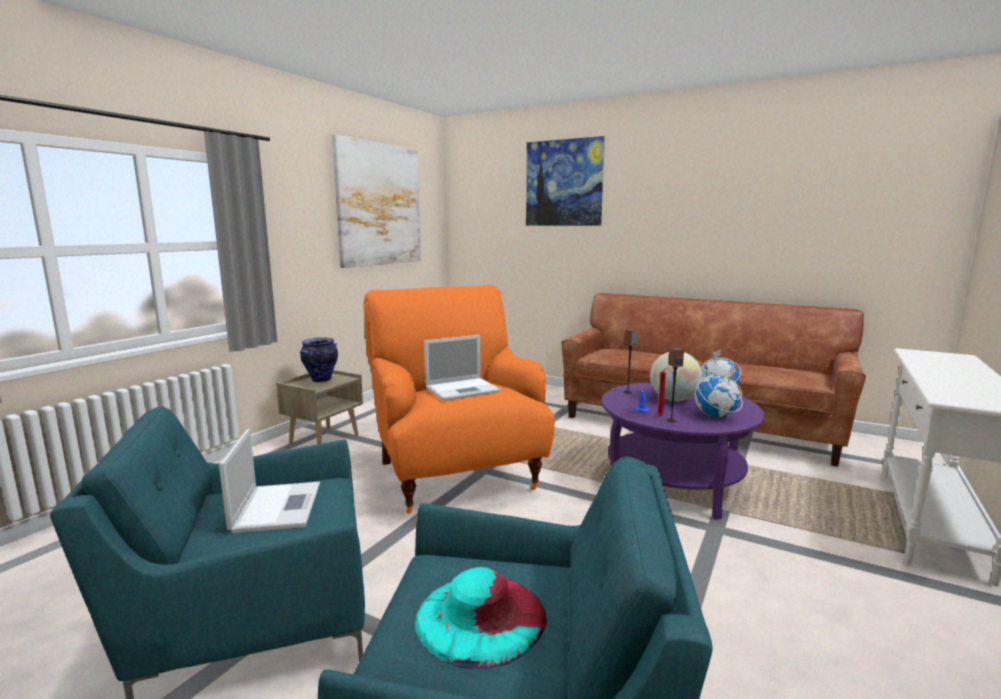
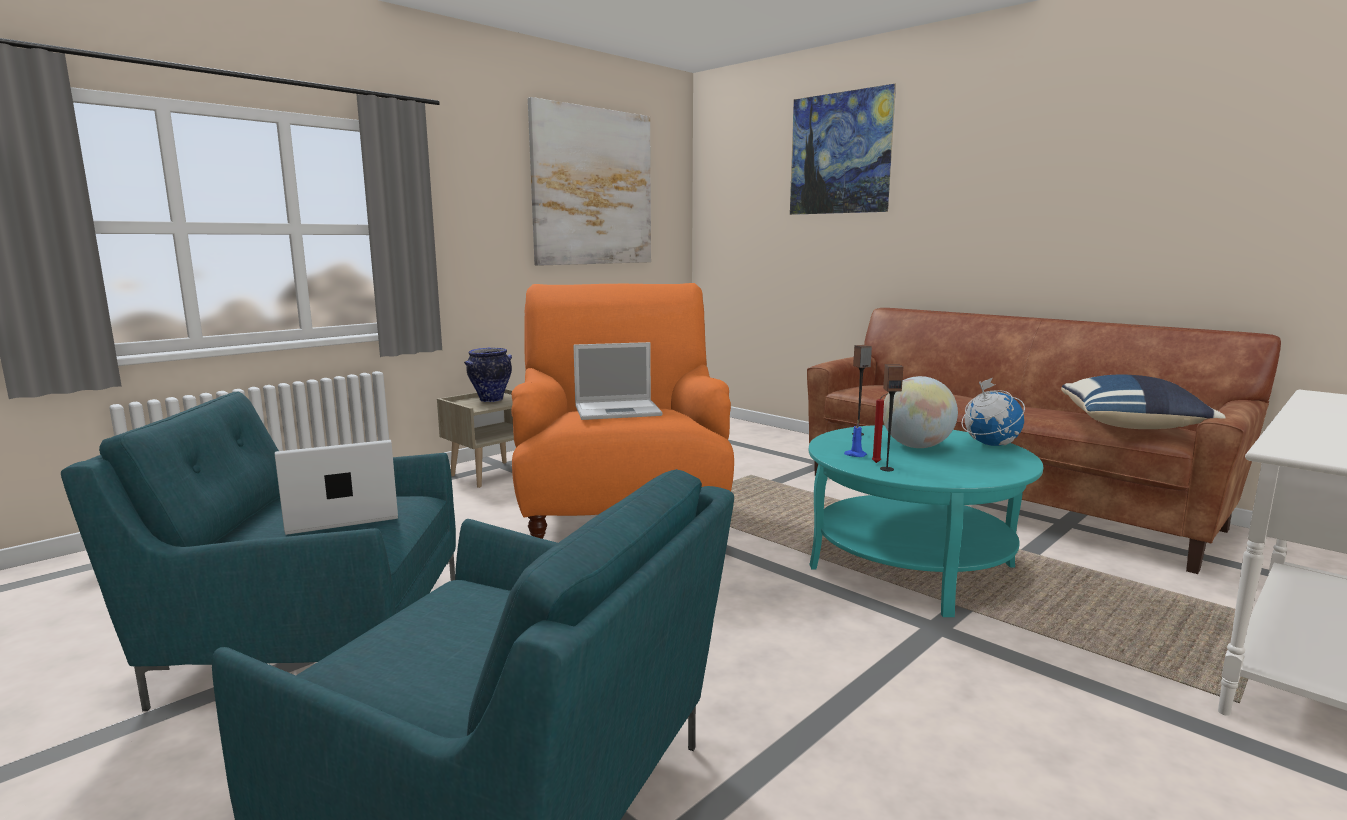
camera: 15 degrees right, 0 degrees up
(277, 506) = (339, 515): laptop -> laptop turned 120 degrees counterclockwise
(480, 617) = (460, 642): turquoise hat -> none
(673, 483) = (912, 567): purple coffee table -> turquoise coffee table
(716, 416) = (960, 469): globe -> none
(791, 374) = (1132, 426): none -> blue pillow

